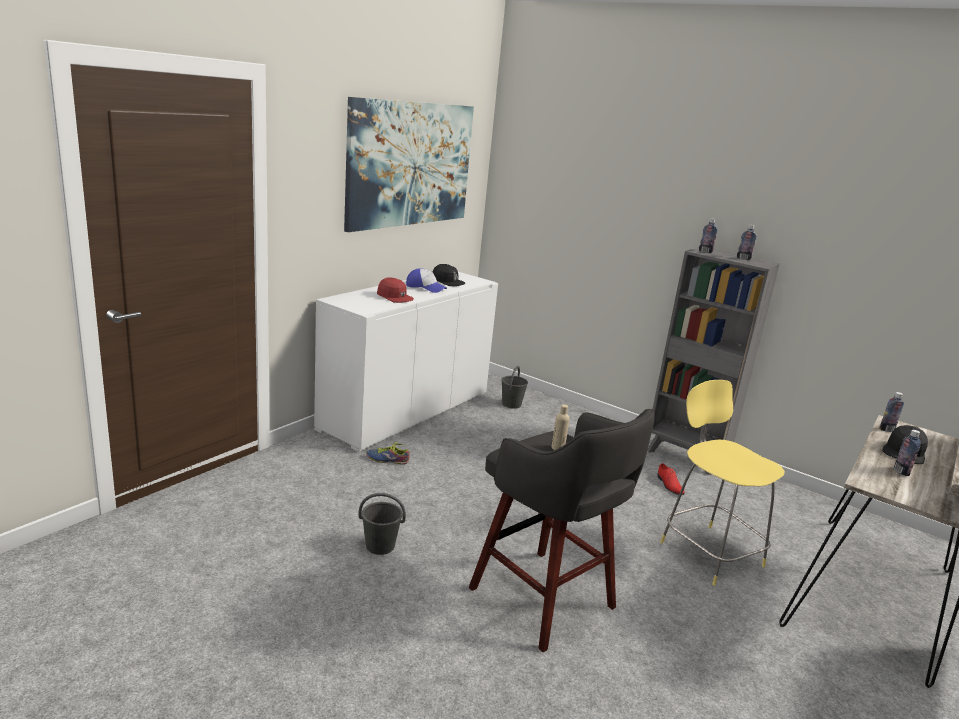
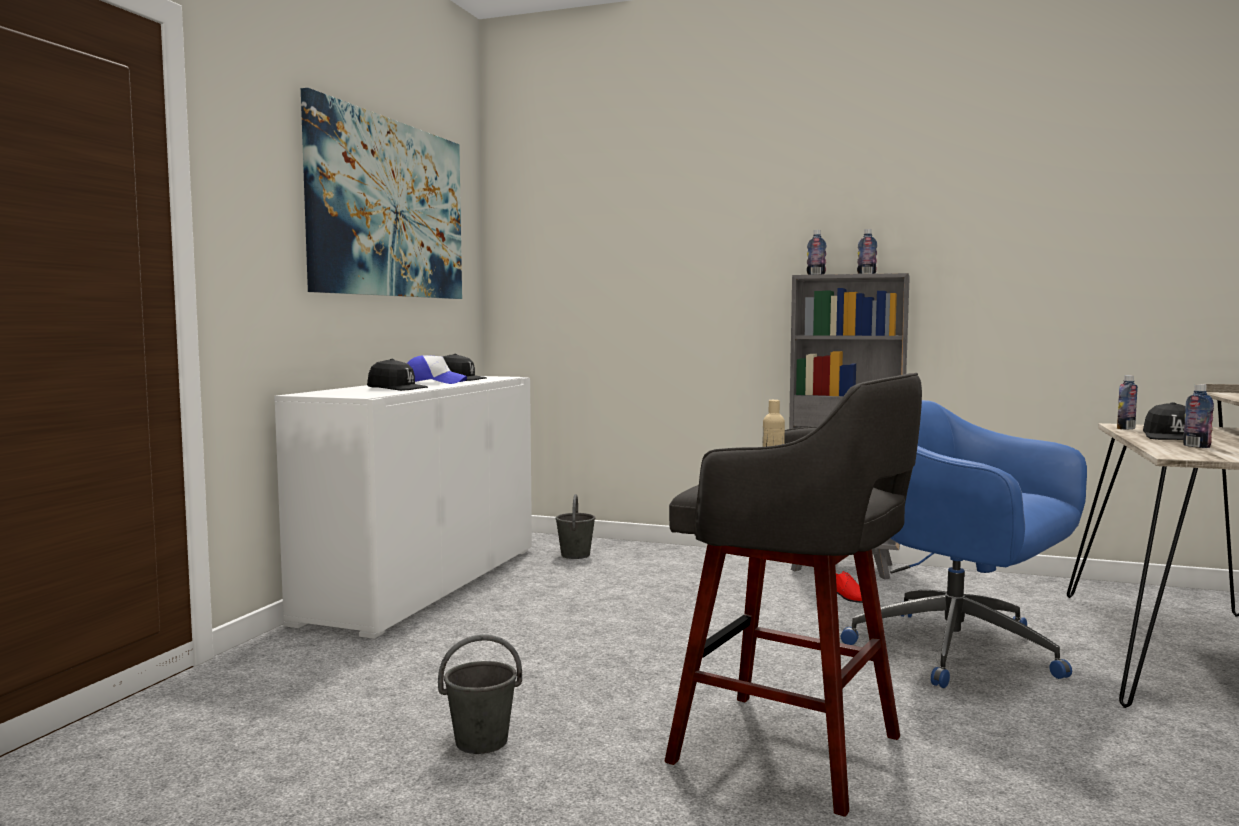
camera: 15 degrees left, 15 degrees down
(387, 459) = (427, 638): shoe -> none
(394, 297) = (397, 388): red cap -> black cap
(708, 552) = (961, 651): yellow stool -> blue office chair

